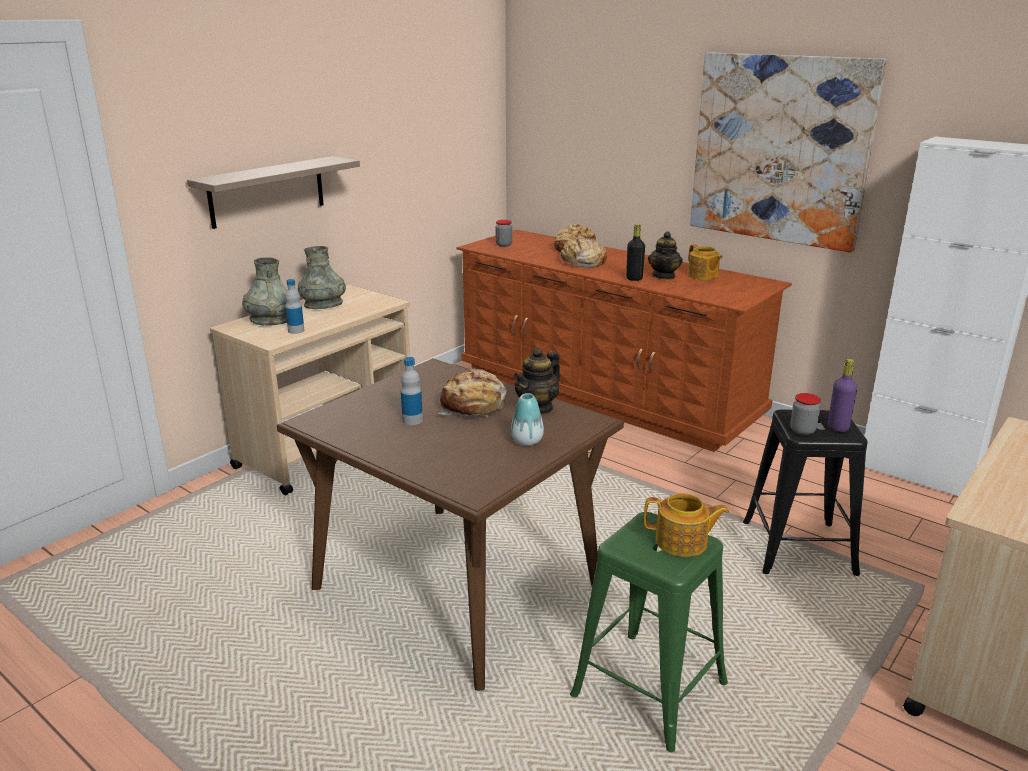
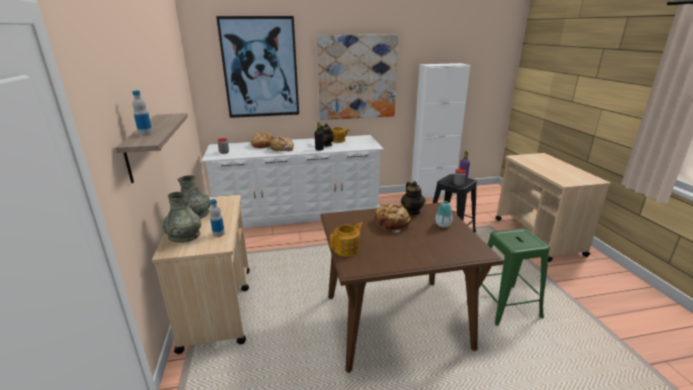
camera: 50 degrees left, 0 degrees up
(412, 420) = (389, 242): bottle -> bottle (145, 134)
(605, 108) = (260, 68): none -> picture
(605, 393) = (298, 212): brown dresser -> white dresser
(682, 542) = (521, 234): teapot -> teapot (347, 249)

